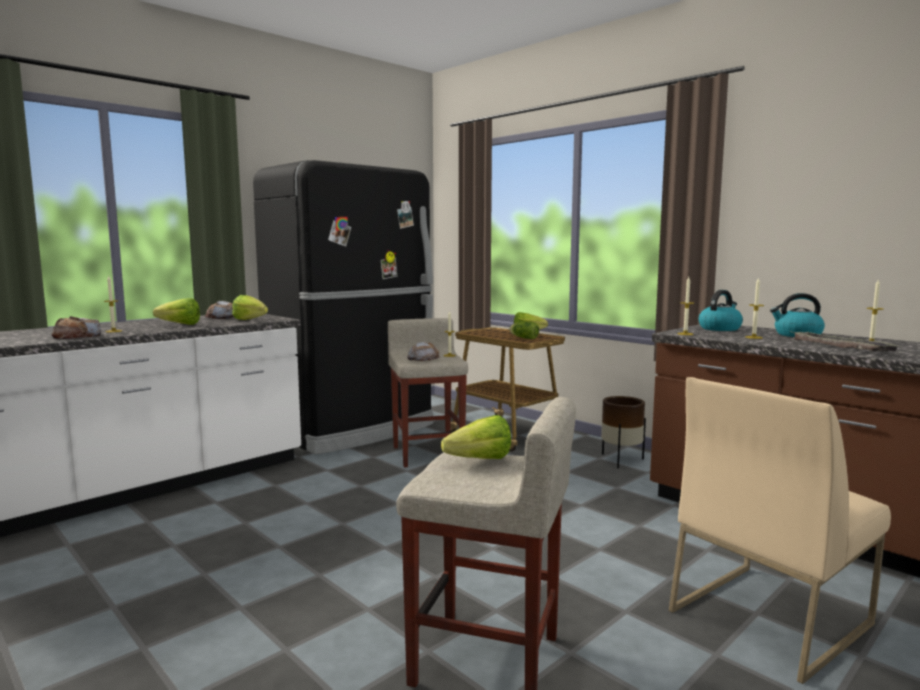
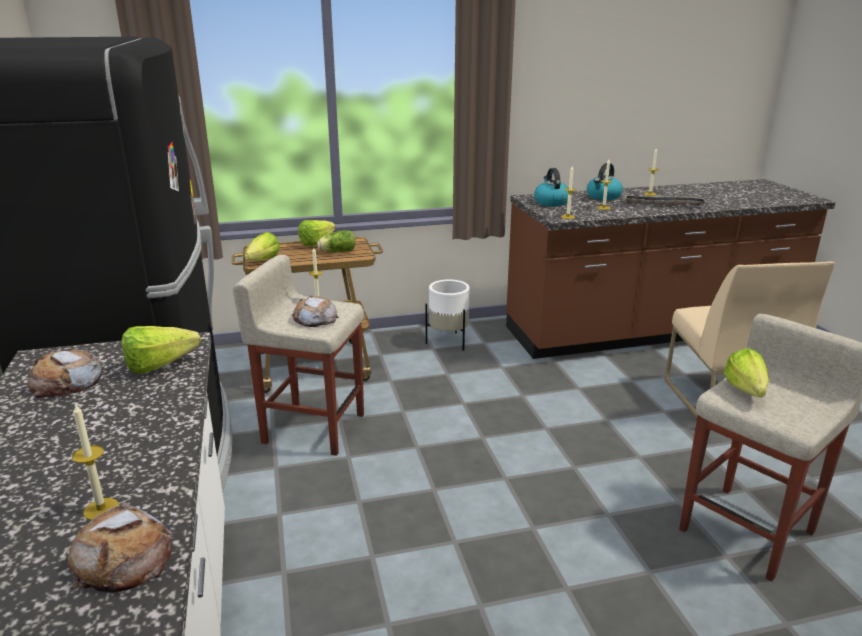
camera: 60 degrees left, 15 degrees up
(177, 325) = (109, 434): lettuce -> lettuce (260, 262)
(621, 460) = (448, 342): brown planter -> white planter

